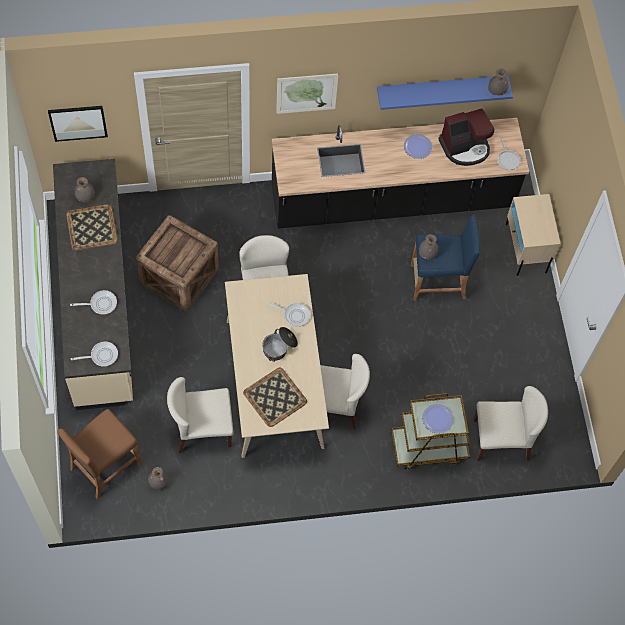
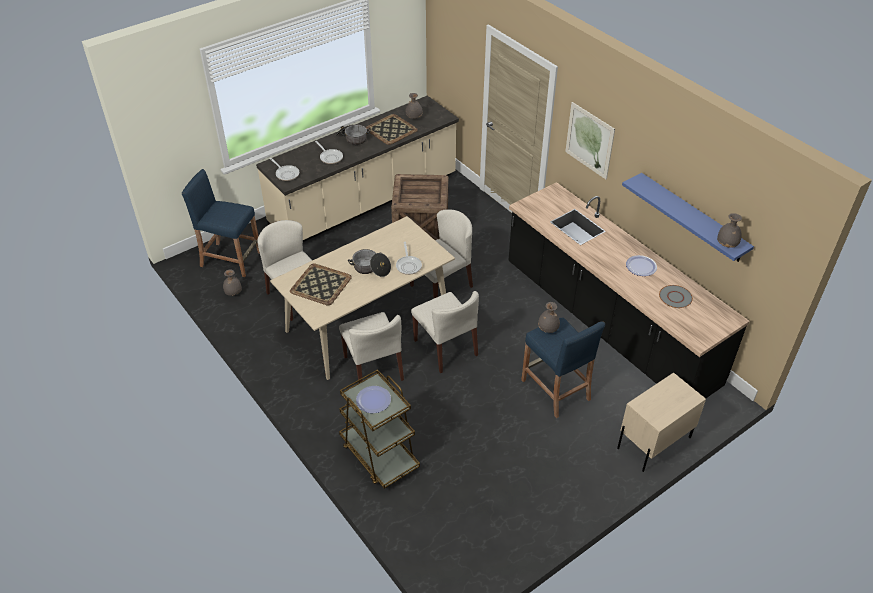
camera: 65 degrees right, 20 degrees down
(78, 122) = (451, 63): picture -> none
(82, 269) = (352, 139): none -> cooking pot
(105, 465) = (231, 259): brown stool -> blue stool
(465, 147) = (675, 297): coffee machine -> grey plate
(501, 439) = (427, 512): beige chair -> beige chair (446, 348)
(507, 159) = (696, 332): frying pan -> none

